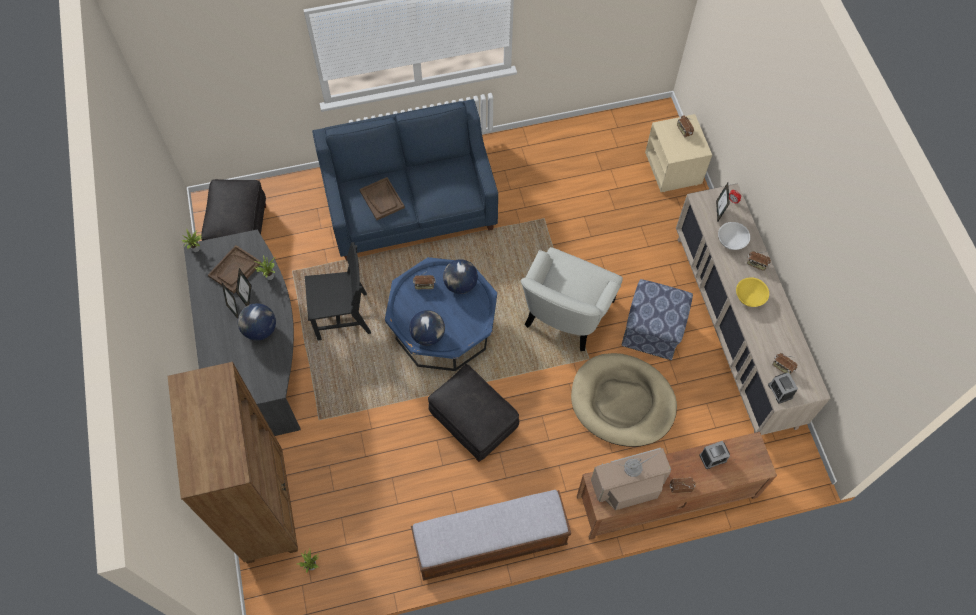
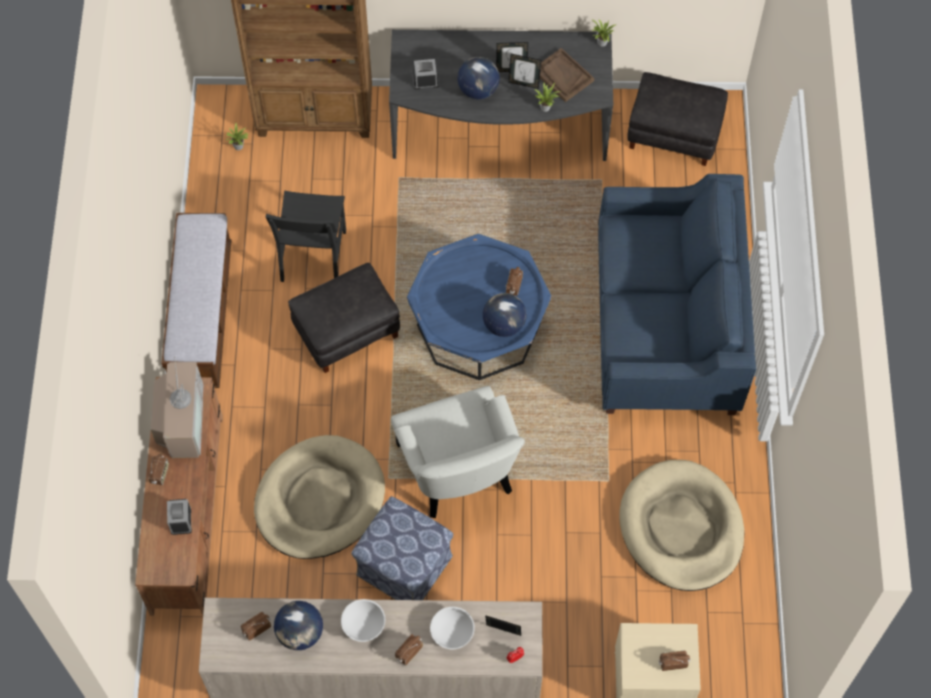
camera: 105 degrees right, 0 degrees up
(342, 317) = (523, 222): black chair -> black chair (313, 255)
(382, 199) = (641, 254): brown tray -> none
(428, 335) = (445, 276): globe -> globe (300, 633)
(564, 170) = (681, 528): none -> beige dog bed
(566, 314) = (458, 469): white armchair -> white armchair turned 150 degrees counterclockwise
(749, 297) = (364, 625): yellow bowl -> white bowl
(780, 391) = (227, 614): alarm clock -> alarm clock (425, 80)

